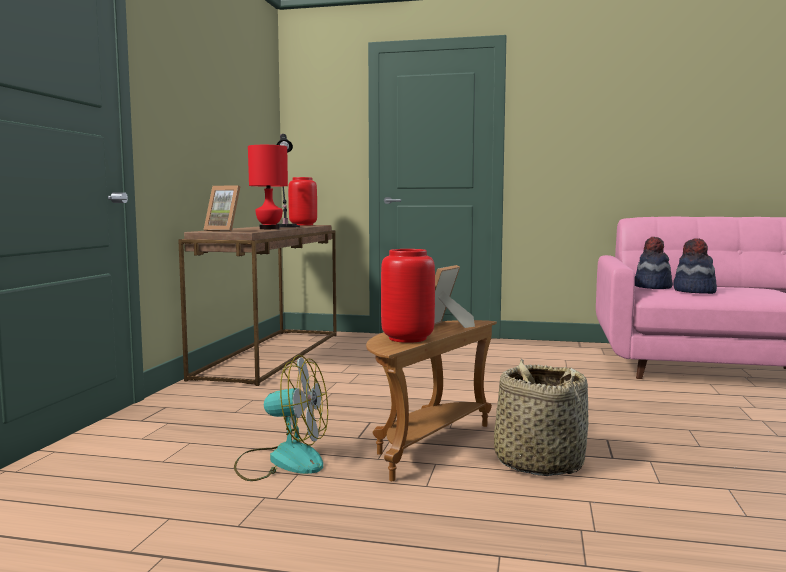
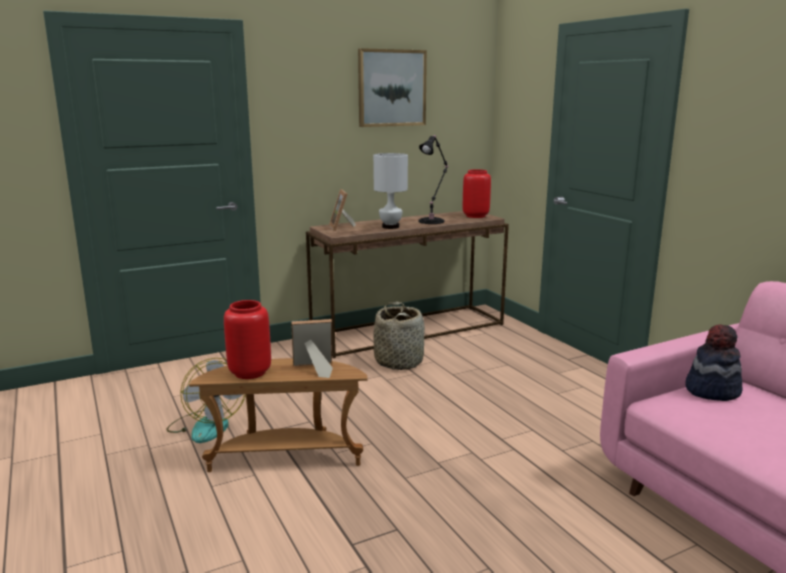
camera: 50 degrees right, 10 degrees up
(227, 81) = (391, 88): none -> picture
(270, 229) = (391, 227): red table lamp -> white table lamp
(538, 462) = (301, 513): basket -> basket (399, 361)
(694, 291) = (728, 418): hat -> none

